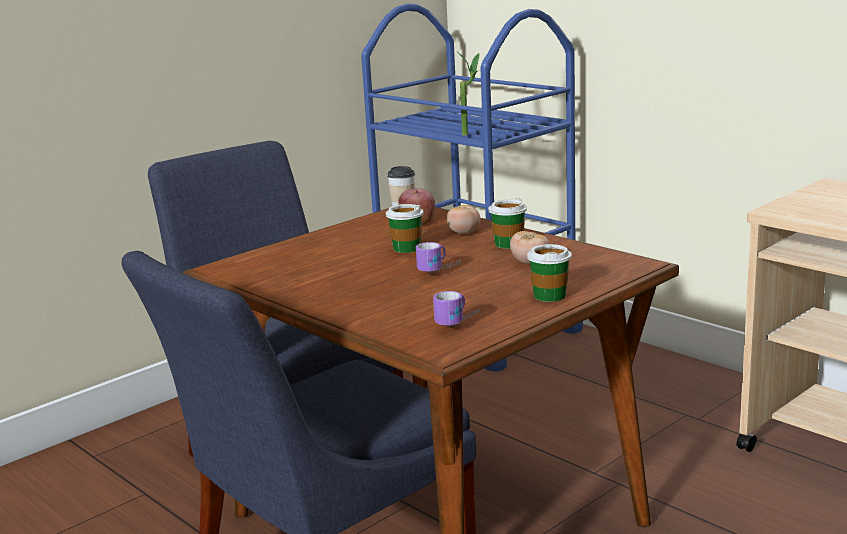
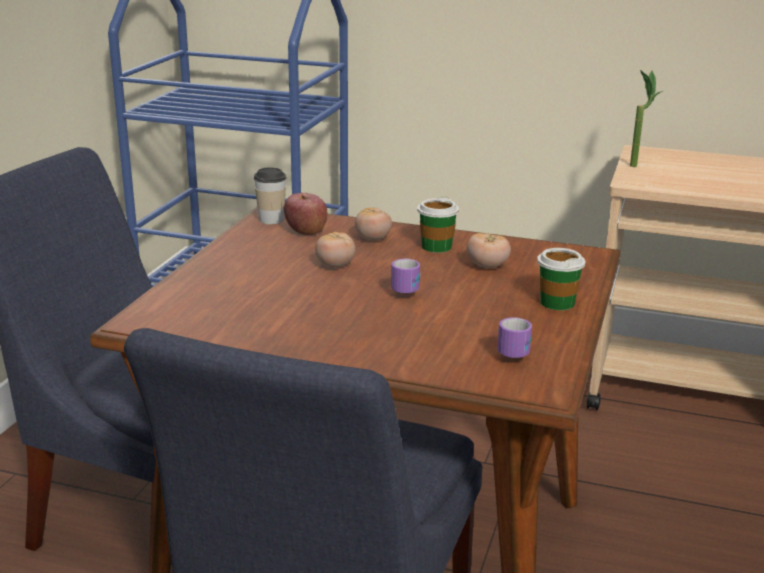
camera: 30 degrees left, 5 degrees up
(406, 248) = (335, 265): cup -> tomato
(471, 134) = (260, 119): potted plant -> potted plant (637, 164)

